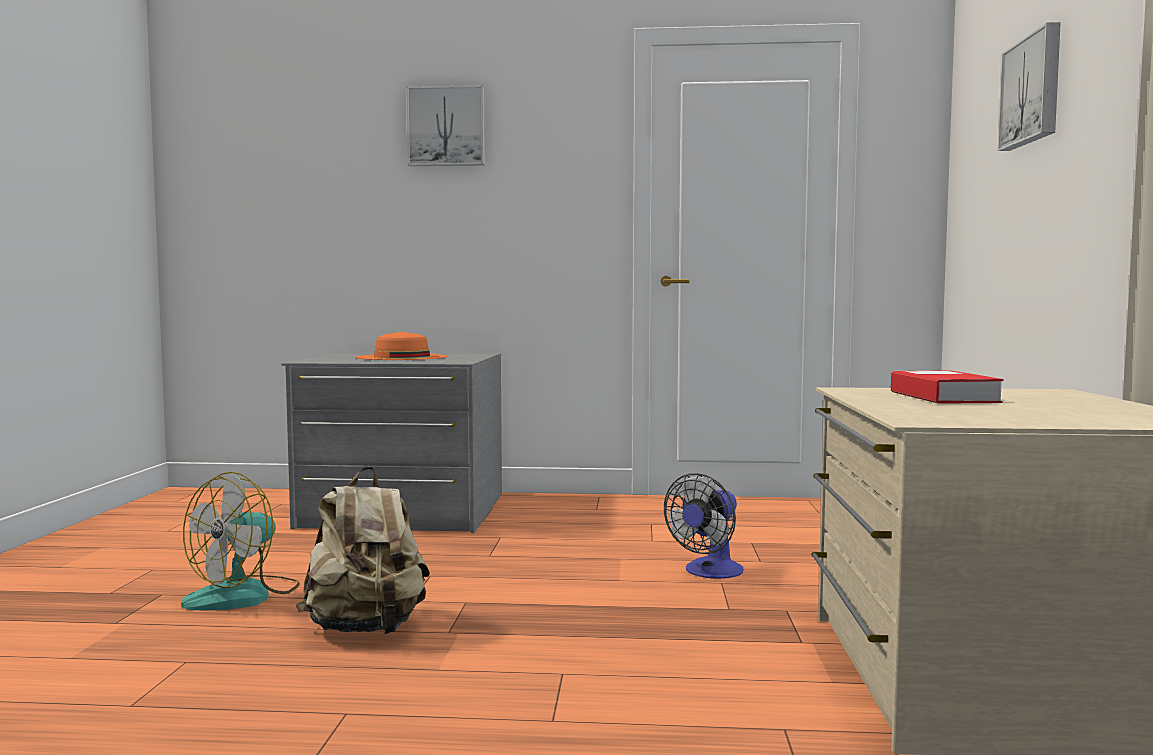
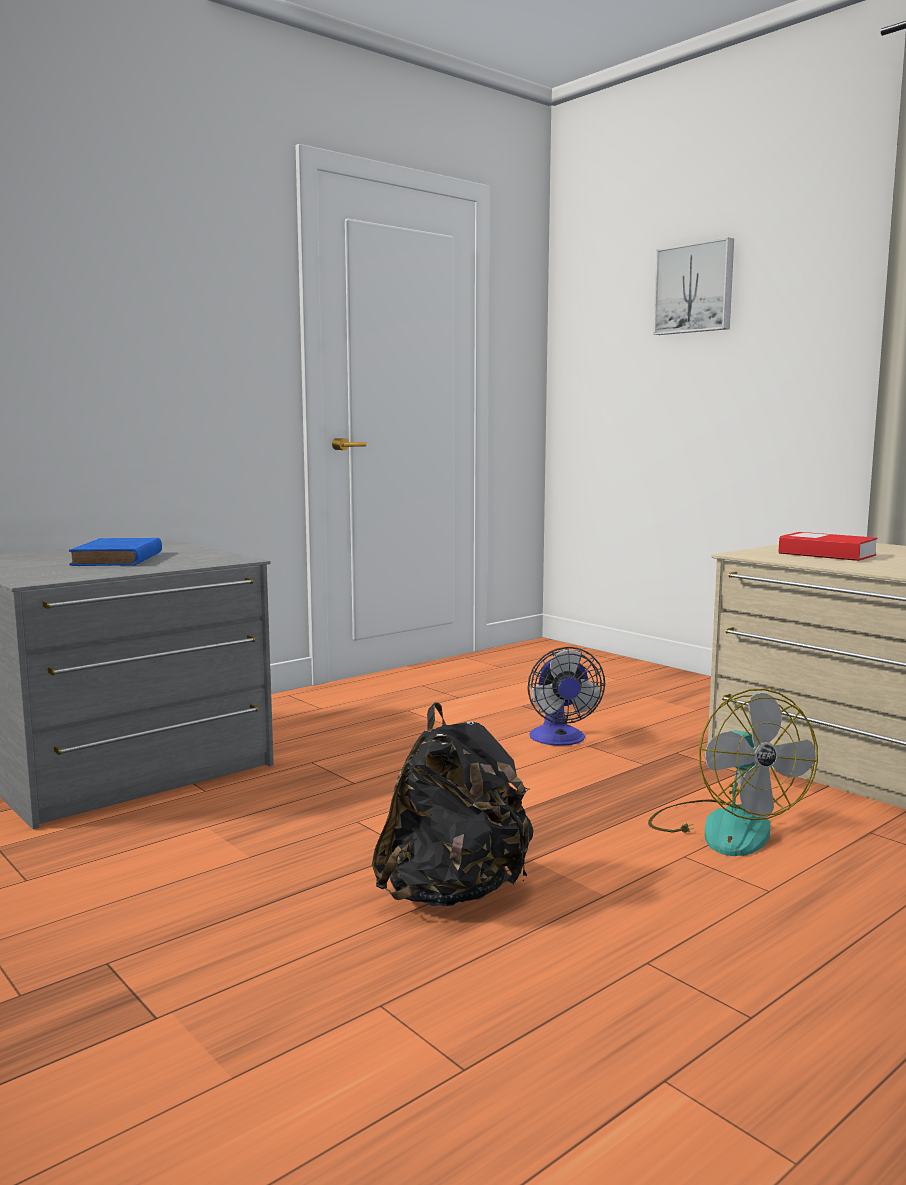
camera: 45 degrees left, 5 degrees up
(244, 595) = (221, 918): fan -> fan (724, 827)
(366, 629) = (453, 892): beige backpack -> black backpack
(402, 357) = (117, 559): orange hat -> blue book
(446, 127) = (76, 231): picture -> none

